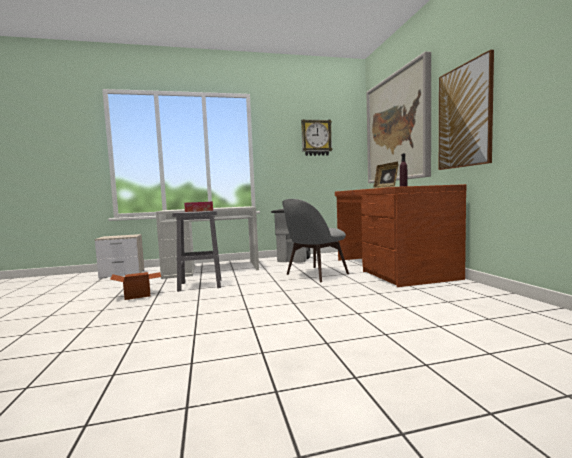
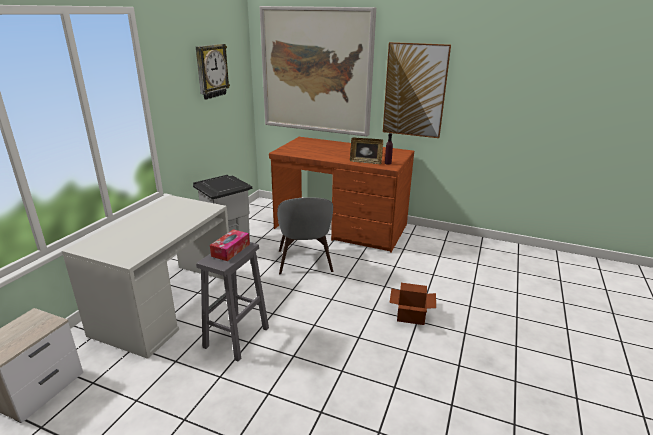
camera: 55 degrees left, 20 degrees up
(138, 295) = (207, 396): cardboard box -> cardboard box (411, 314)

